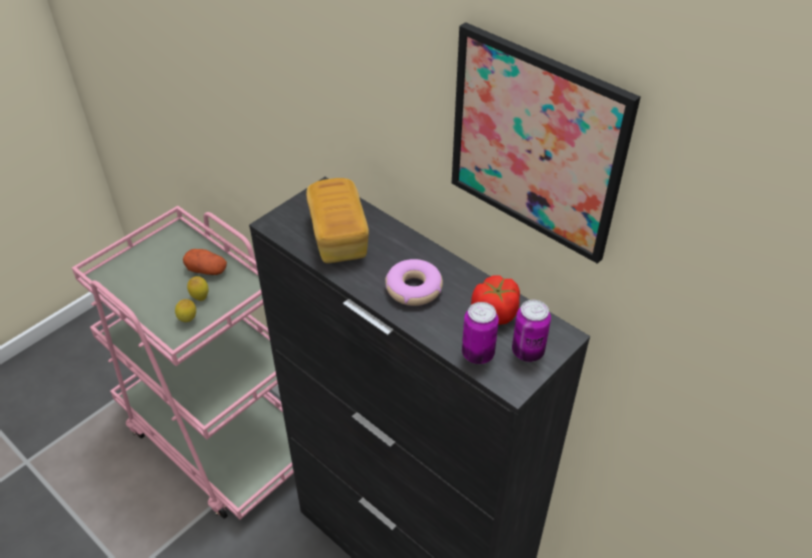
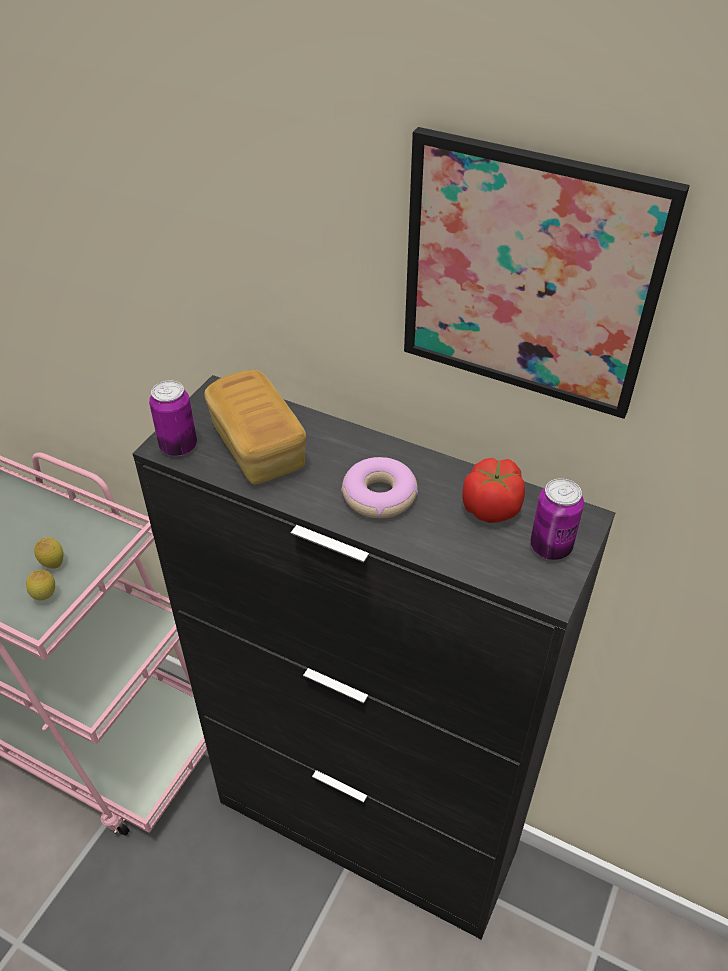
camera: 15 degrees left, 0 degrees up
(207, 270) = (52, 527): potato -> none
(478, 354) = (491, 563): can -> can (178, 446)

